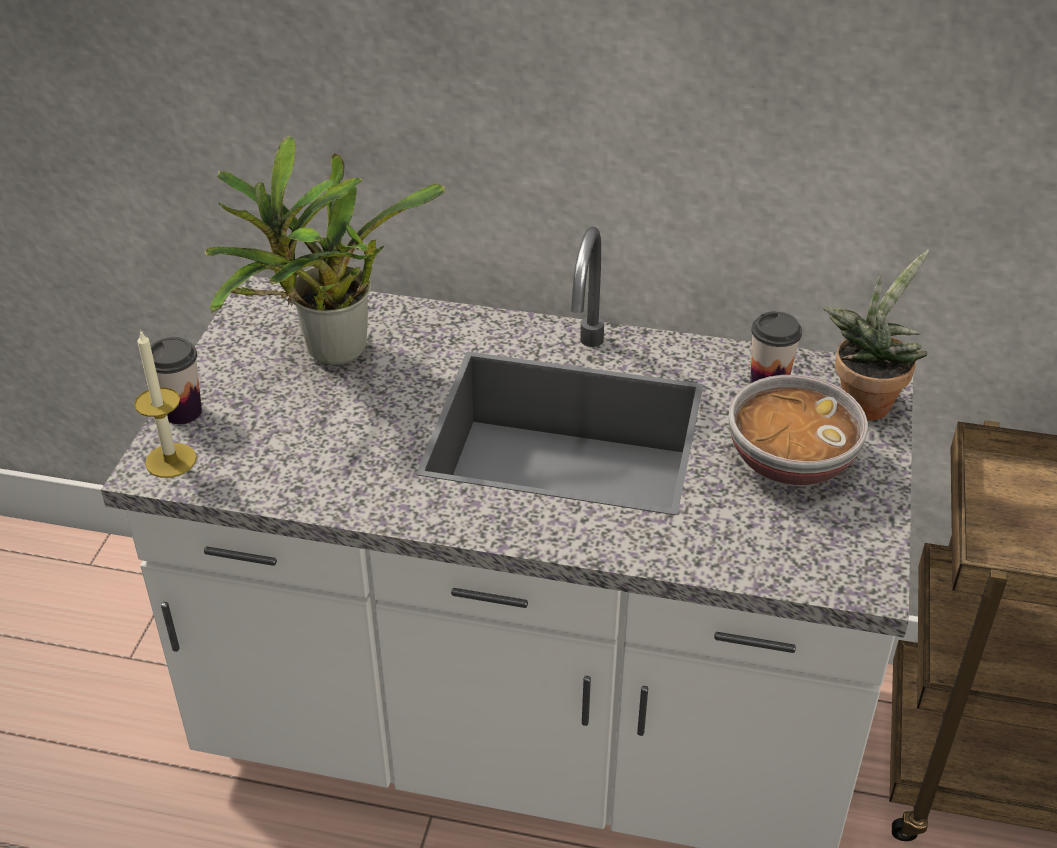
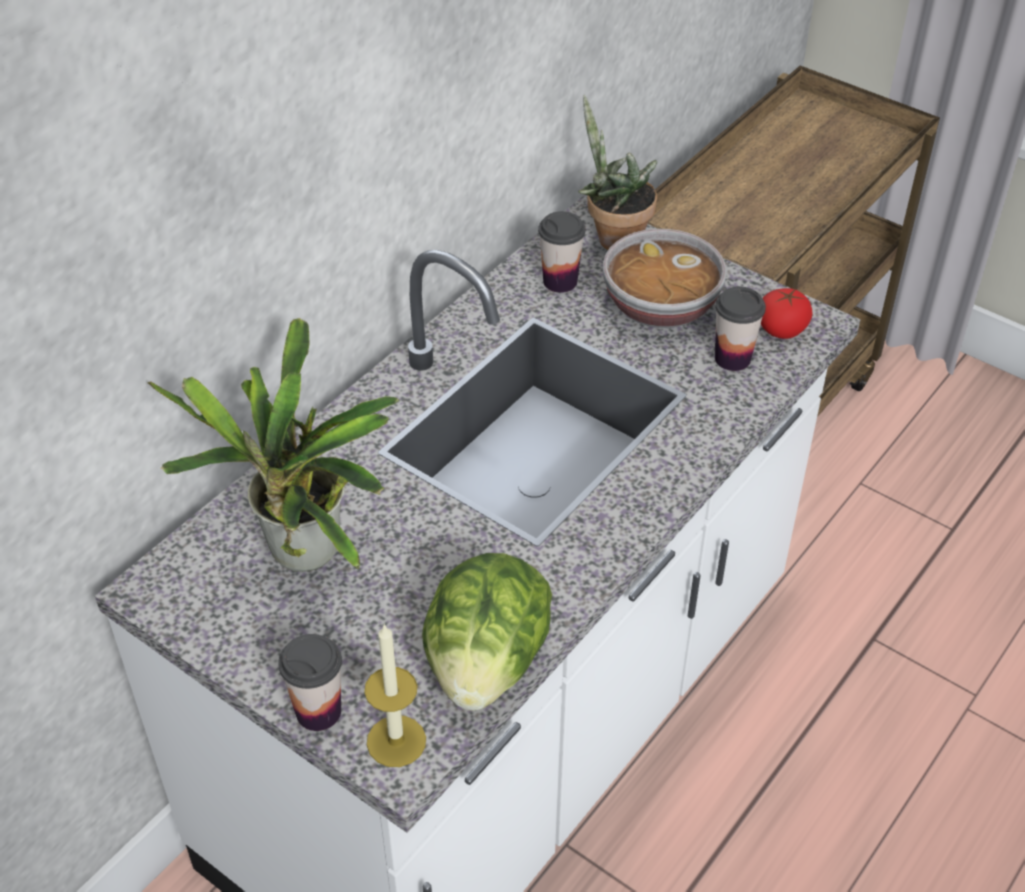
camera: 65 degrees left, 5 degrees up
(269, 485) = (487, 664): none -> lettuce
(756, 533) = (732, 358): none -> cup
(833, 559) = (781, 329): none -> tomato

